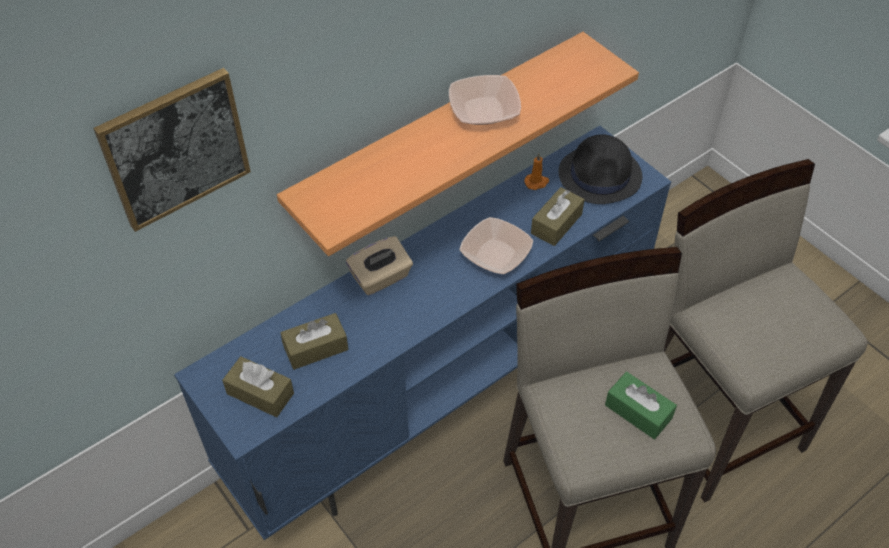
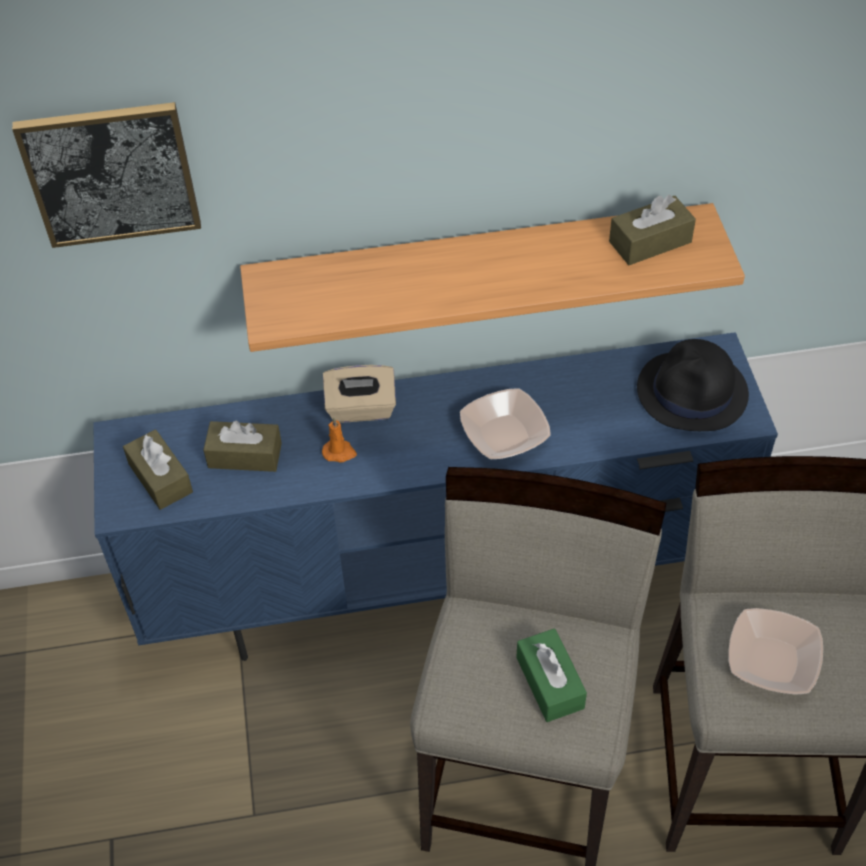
camera: 30 degrees right, 0 degrees up
(484, 111) = (524, 255): bowl -> bowl (772, 660)
(537, 182) = (609, 371): orange candle -> orange candle (339, 452)
(556, 224) = (599, 428): brown tissue box -> brown tissue box (650, 242)

